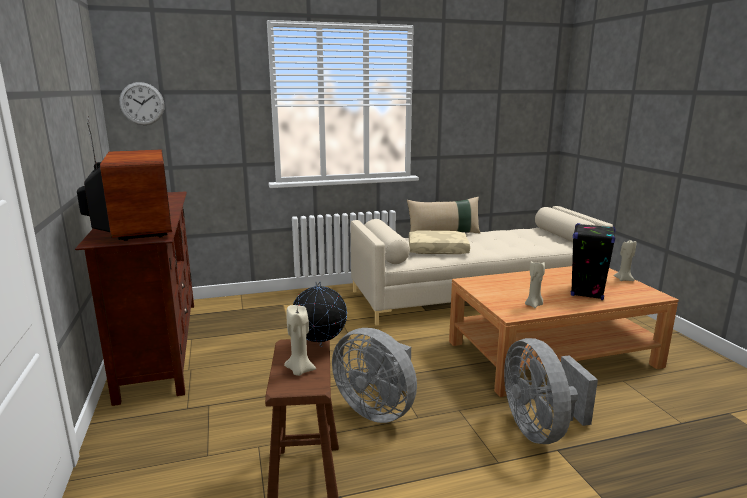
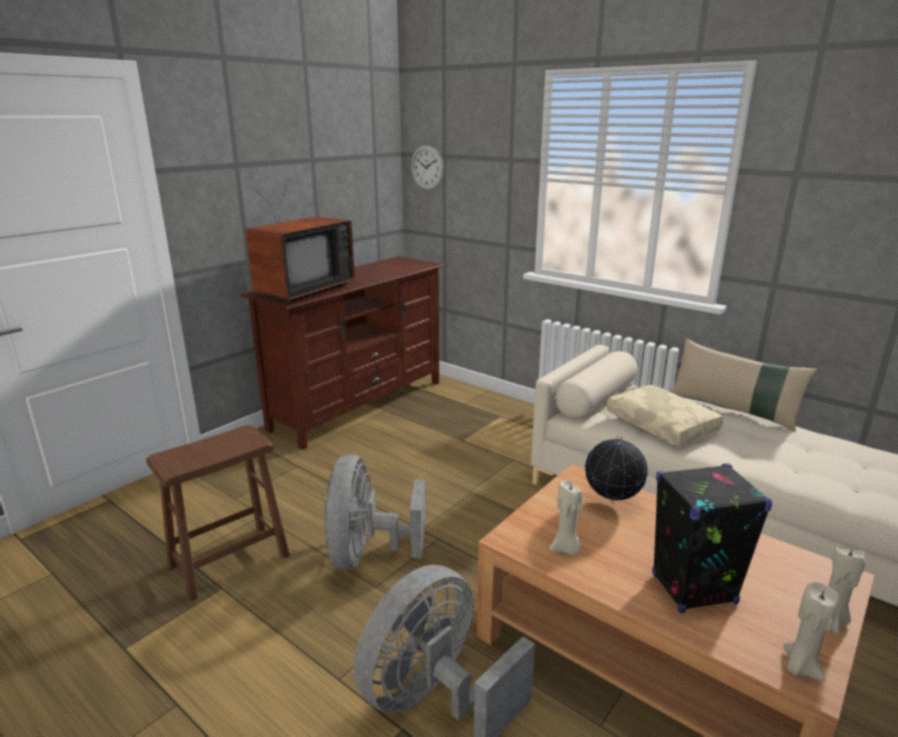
camera: 55 degrees right, 5 degrees up
(299, 370) = (197, 453): beige candle -> beige candle (800, 667)
(320, 346) = (250, 445): globe -> globe (611, 502)

